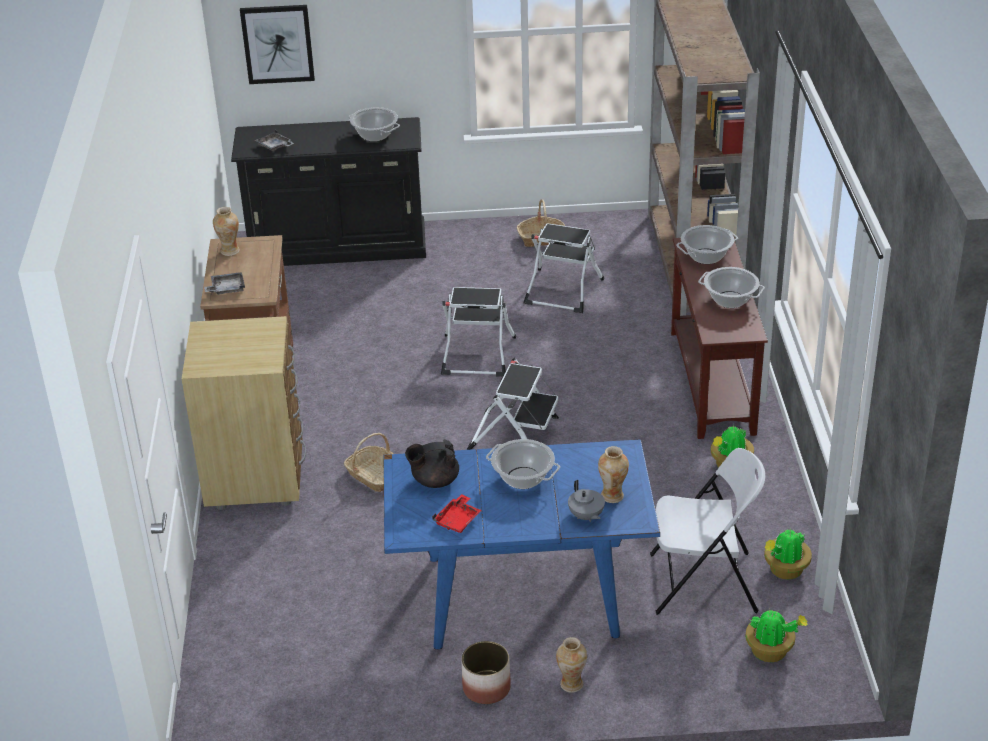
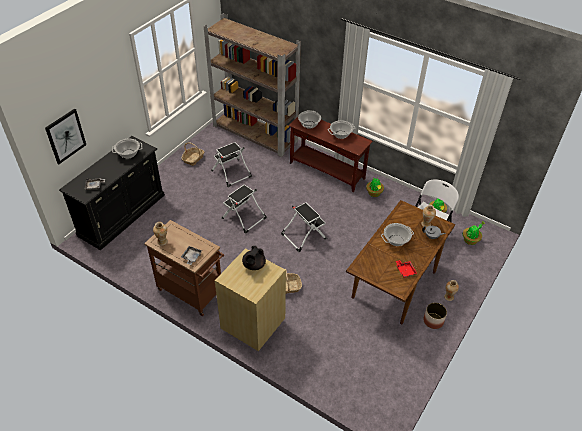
camera: 55 degrees left, 10 degrees up
(434, 480) = (376, 264): black teapot -> black teapot (254, 265)
(520, 597) = (394, 285): blue dining table -> brown dining table

